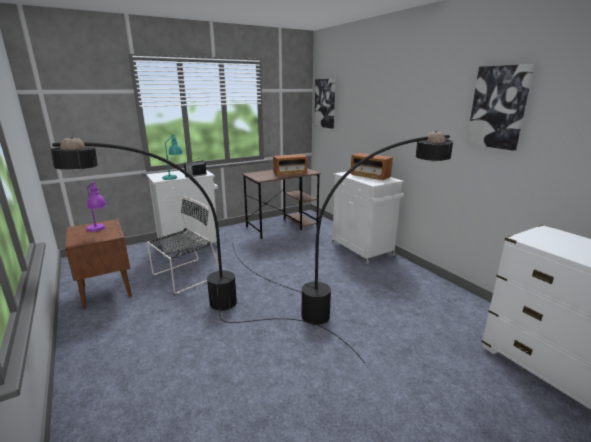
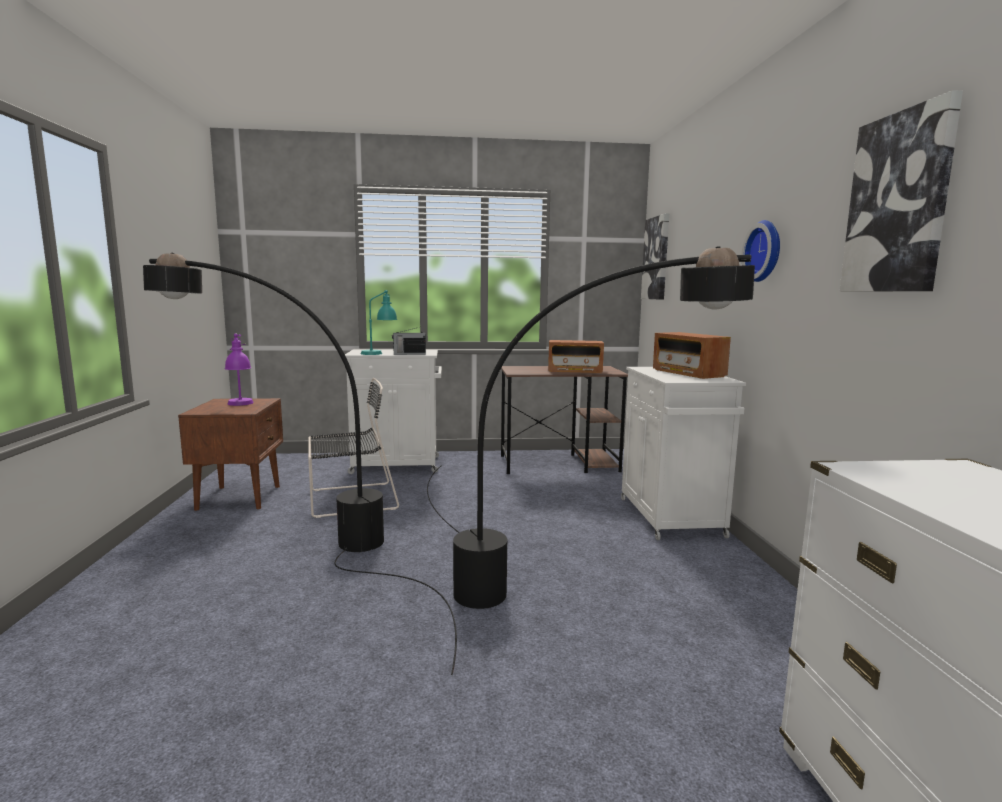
camera: 25 degrees right, 10 degrees down
(414, 114) = (765, 251): none -> wall clock

